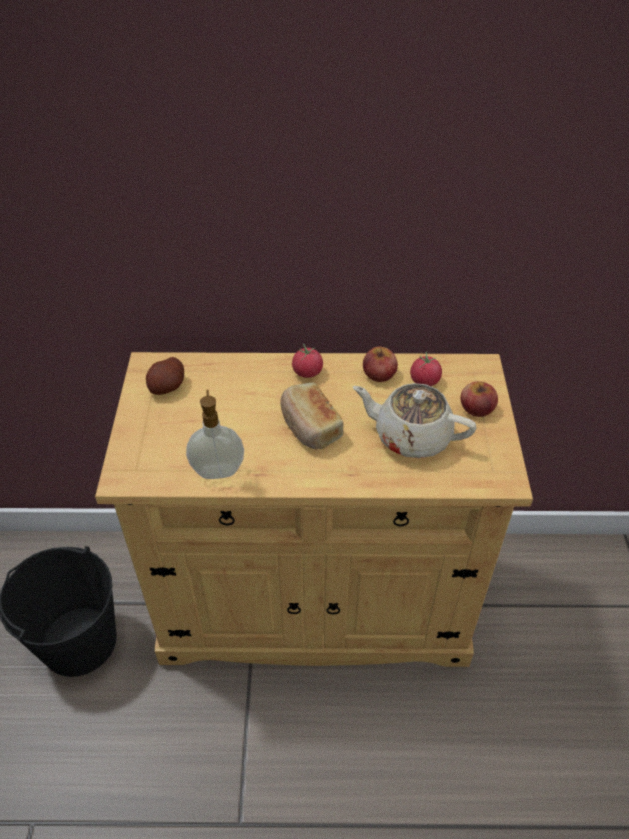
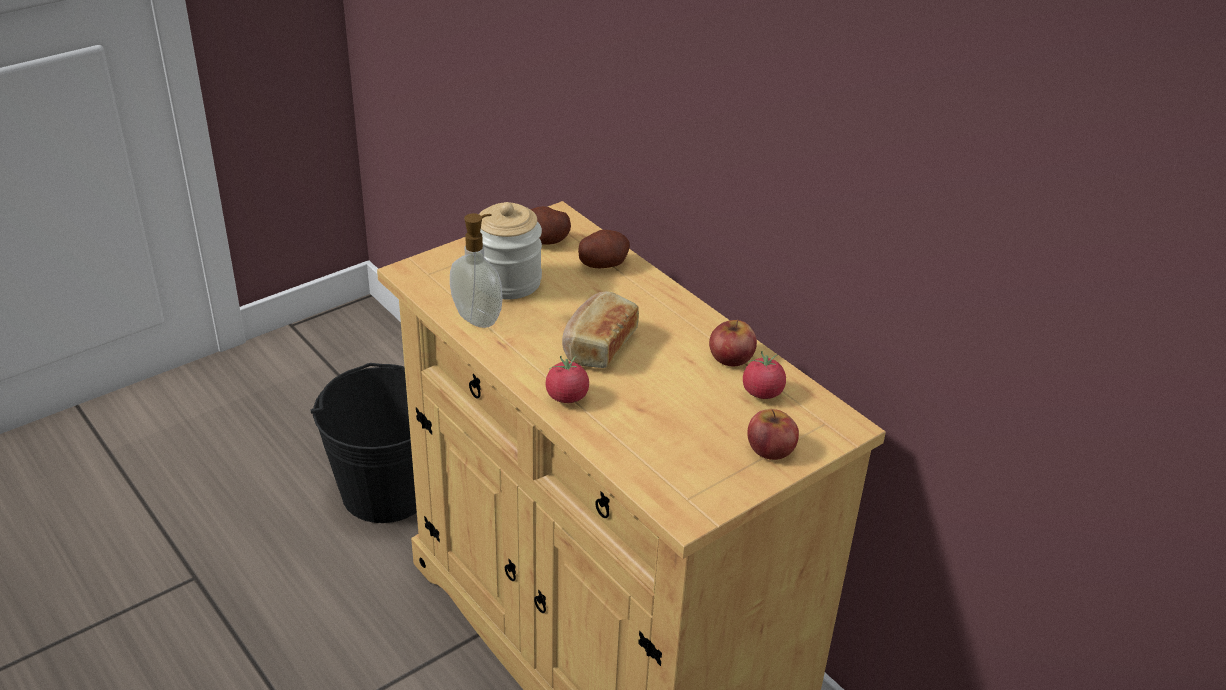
camera: 50 degrees right, 10 degrees down
(193, 431) = (508, 282): none -> jar
(226, 374) = (603, 263): none -> potato
(307, 372) = (670, 310): tomato -> tomato (567, 397)
(411, 436) = (667, 417): beige teapot -> none

